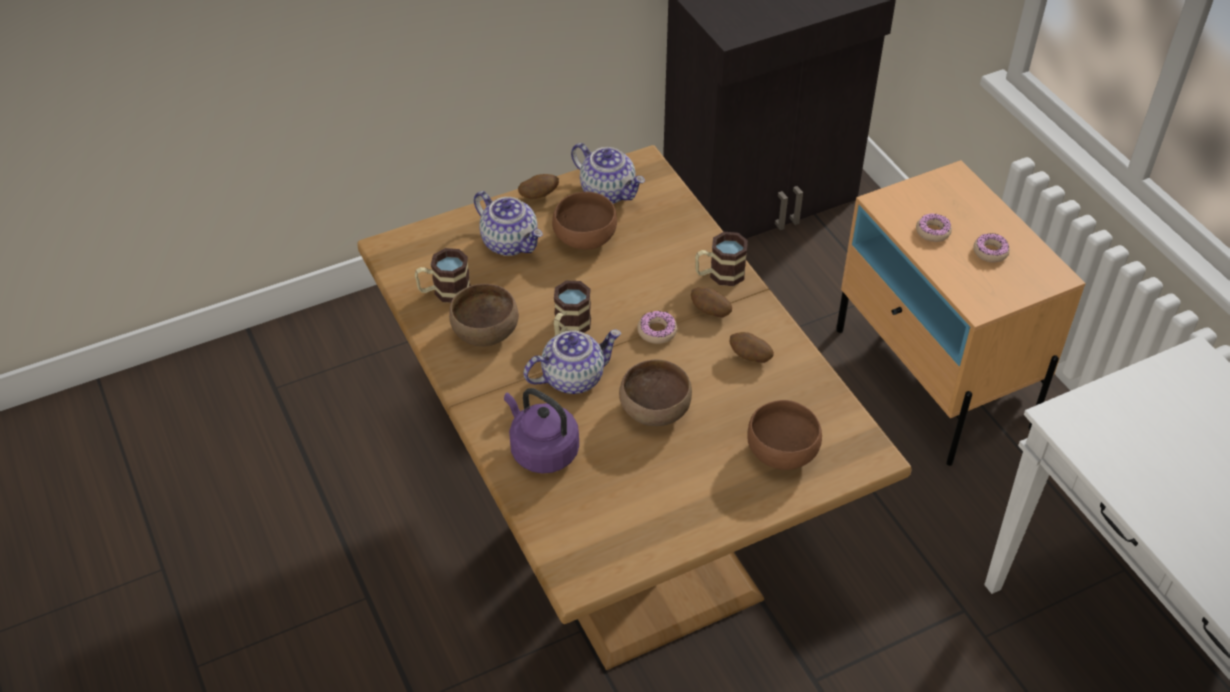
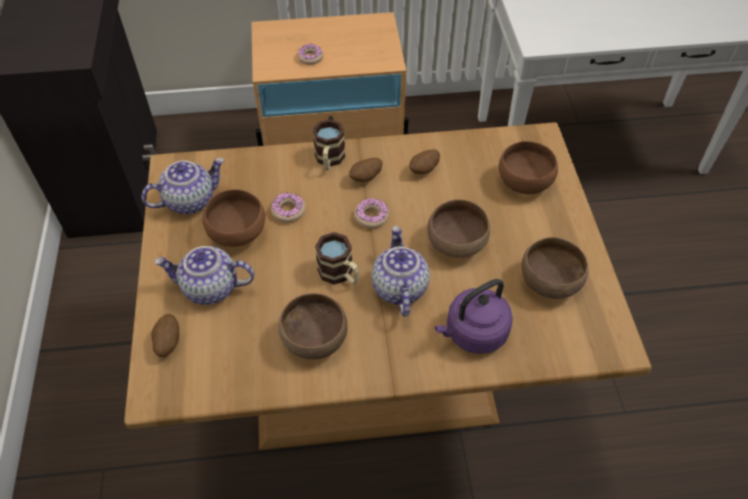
camera: 70 degrees left, 5 degrees up
(444, 292) = (244, 359): mug -> none
(510, 242) = (210, 288): teapot -> teapot turned 150 degrees counterclockwise
(539, 195) = (161, 250): potato -> potato (168, 342)
(641, 503) = (550, 281): none -> brown bowl
(990, 252) = (344, 39): donut -> donut (288, 211)

